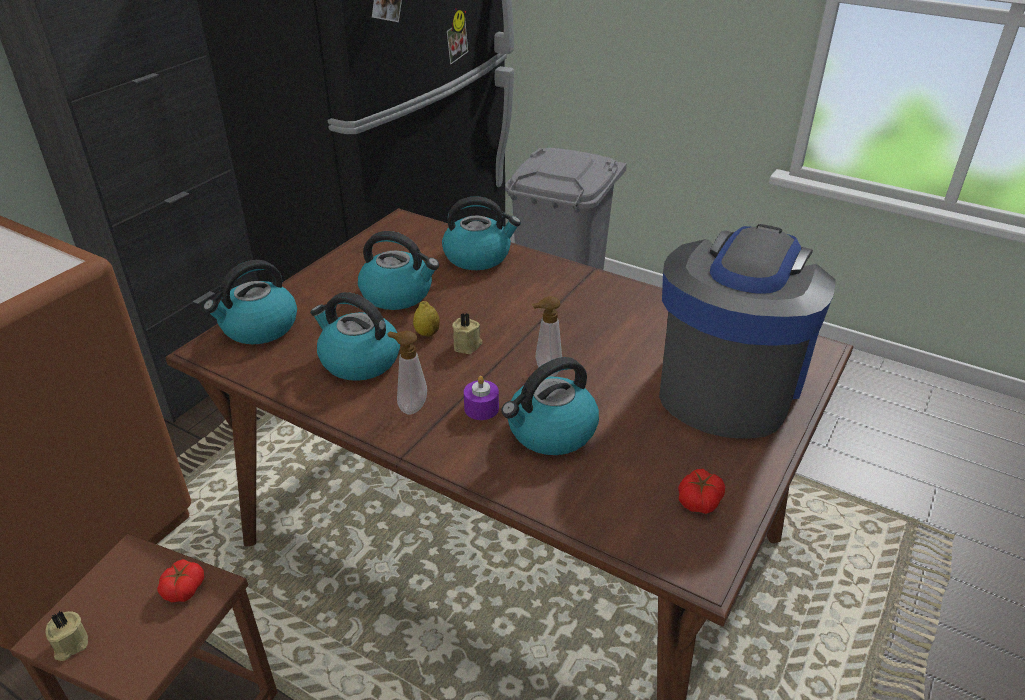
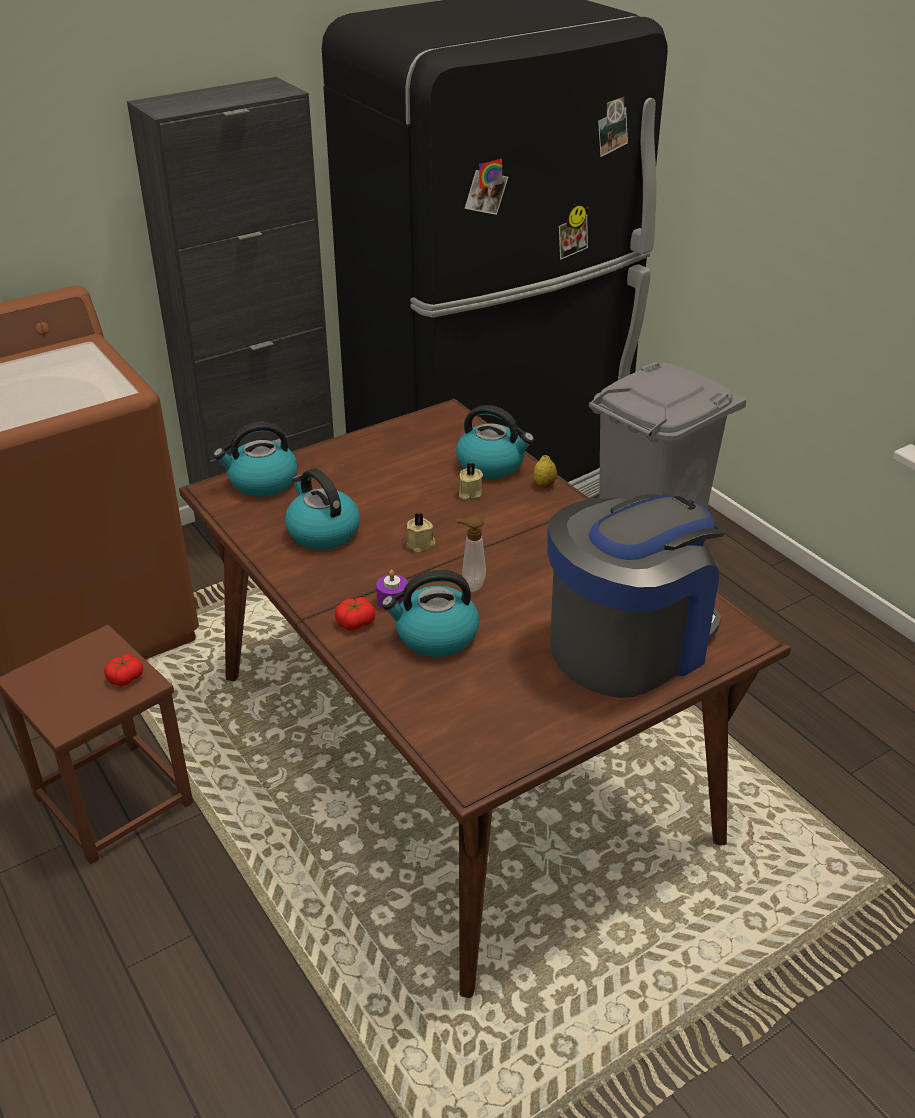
camera: 25 degrees right, 0 degrees up
(70, 645) = (32, 689): beige candle -> beige candle (469, 493)
(398, 294) = (394, 482): kettle -> none
(410, 406) = (337, 581): soap dispenser -> none
(427, 333) = (394, 524): lemon -> lemon (544, 485)
(699, 500) = (514, 728): tomato -> tomato (355, 622)

